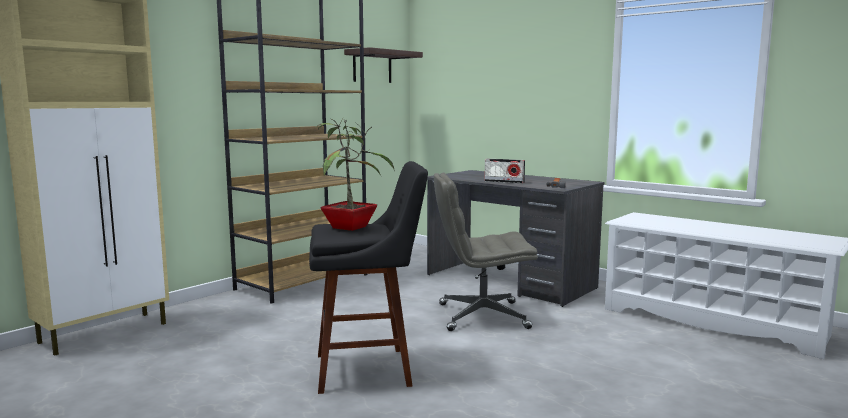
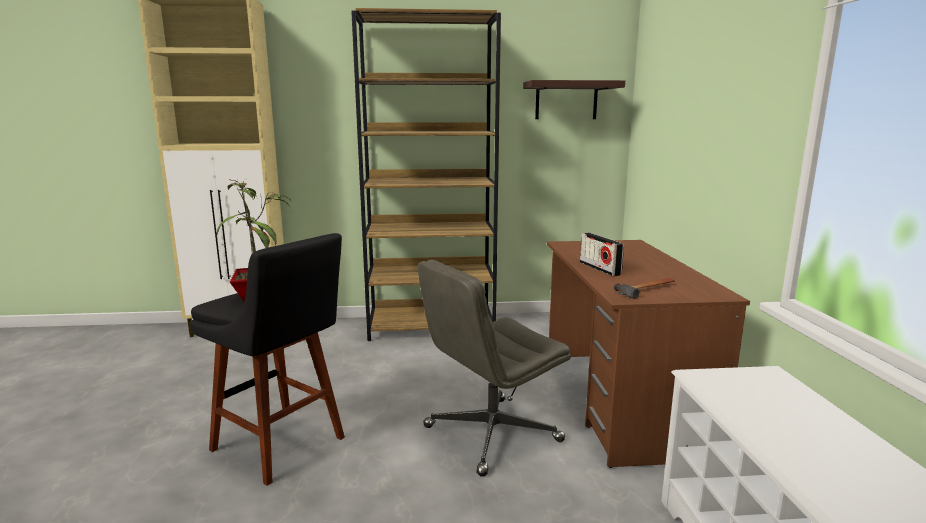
camera: 45 degrees right, 5 degrees up
(481, 316) = (491, 435): grey office chair -> grey office chair turned 75 degrees counterclockwise
(509, 281) = (619, 401): grey desk -> brown desk

